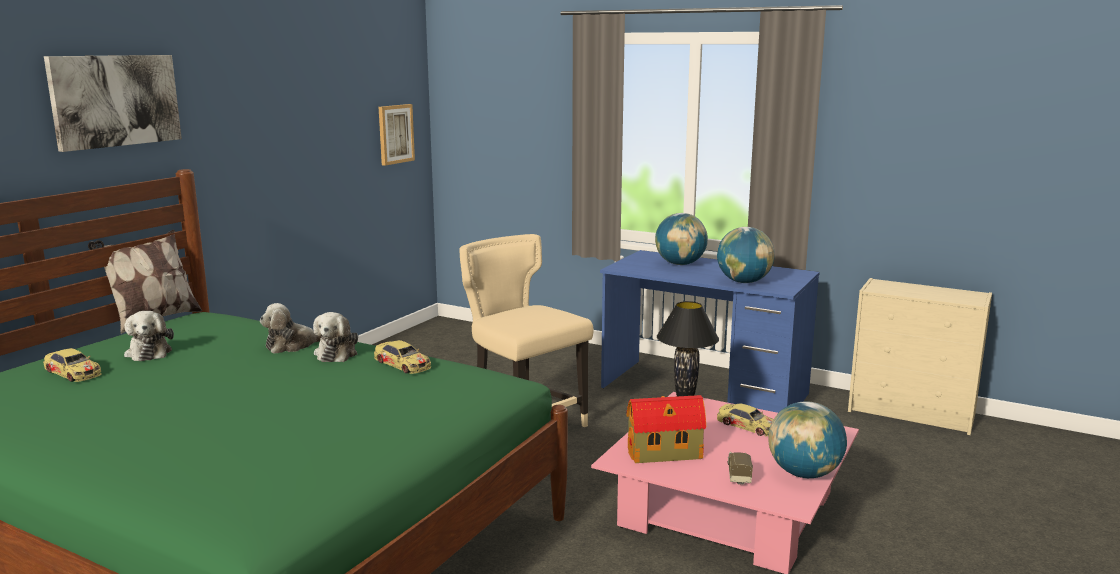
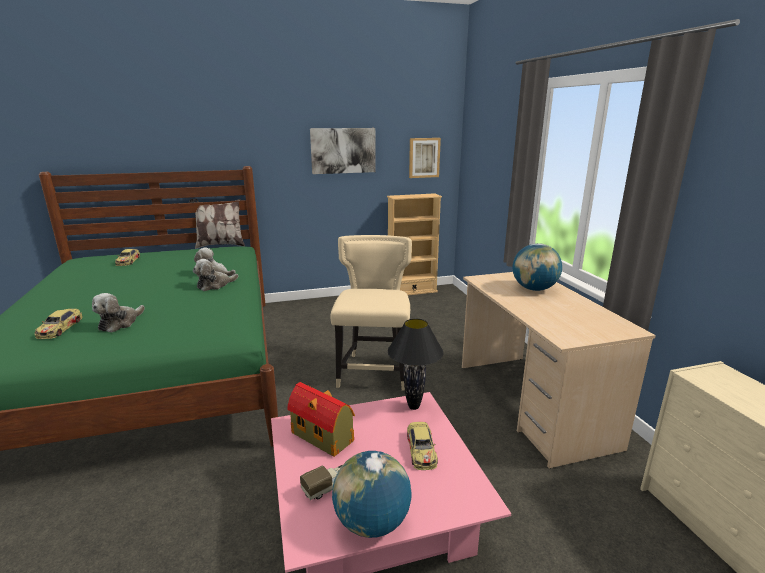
camera: 45 degrees right, 5 degrees up
(115, 100) = (208, 124): picture -> picture (343, 150)
(149, 352) = (168, 260): plush toy -> plush toy (120, 323)
(402, 364) = (216, 302): toy car -> toy car (60, 328)
(405, 337) = (412, 291): none -> beige bookcase
(704, 391) = (532, 404): blue desk -> beige desk
(744, 282) = (548, 320): globe -> none

